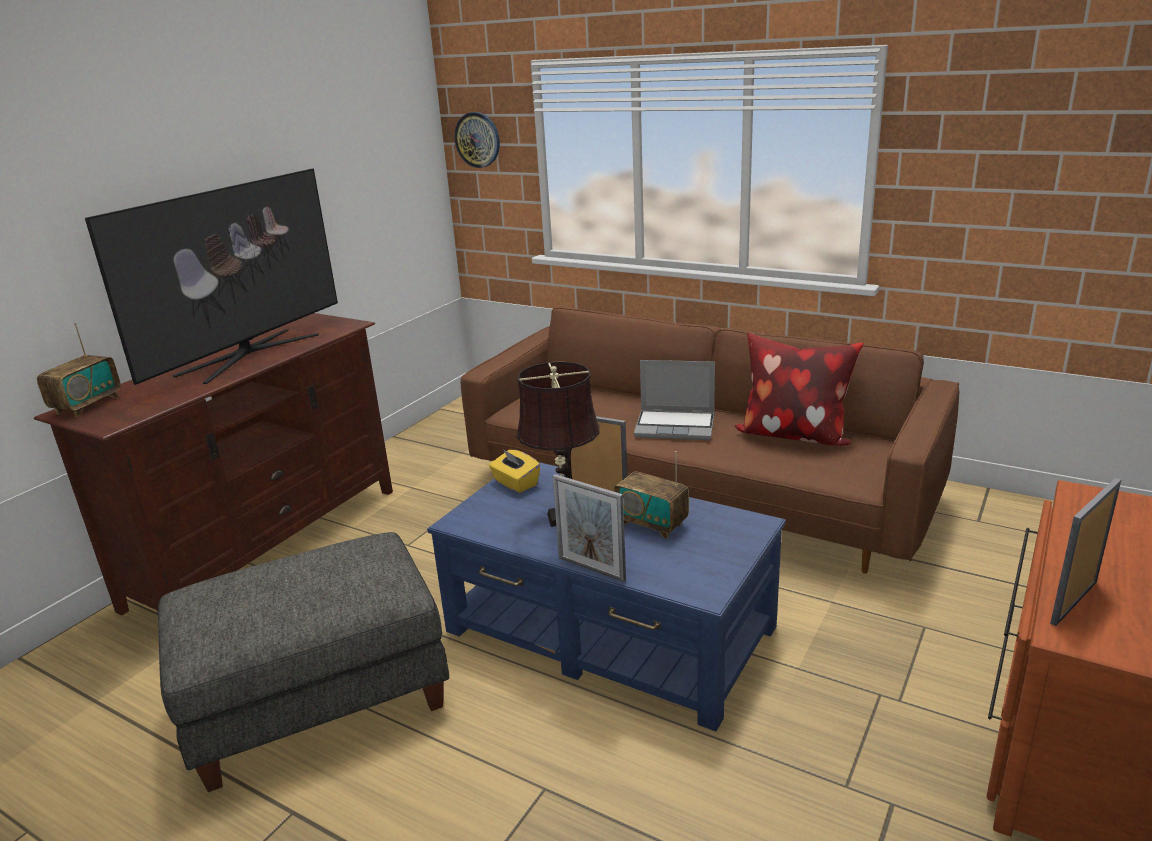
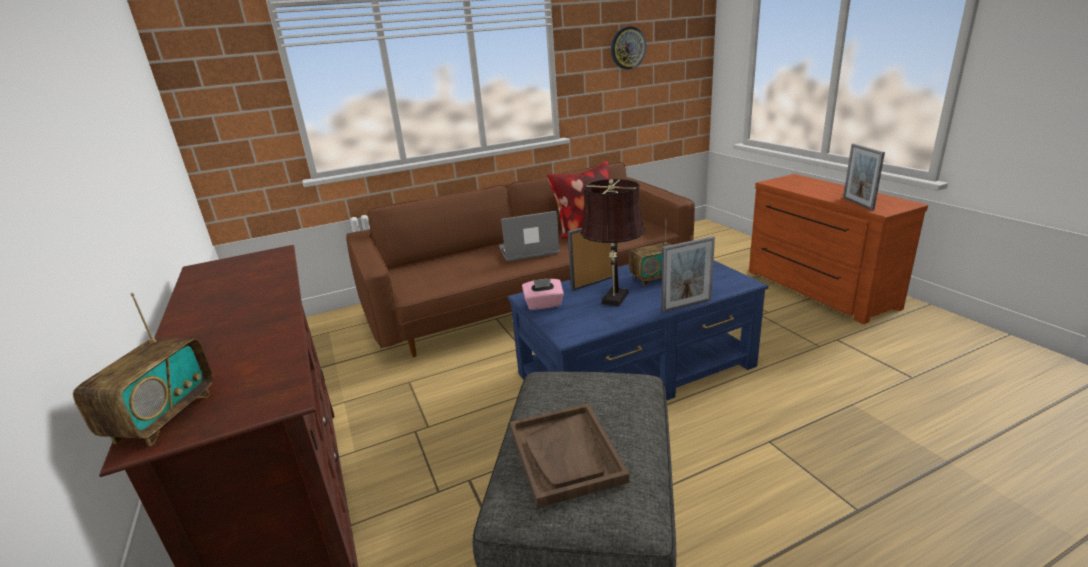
camera: 55 degrees left, 0 degrees up
(87, 405) = (163, 417): radio -> radio turned 45 degrees clockwise
(248, 355) = (238, 303): television -> none
(252, 591) = (566, 455): none -> brown tray
(478, 140) = (210, 82): wall clock -> wall clock (627, 48)
(515, 483) = (544, 305): yellow tissue box -> pink tissue box
(676, 426) = (528, 251): laptop -> laptop turned 150 degrees counterclockwise

